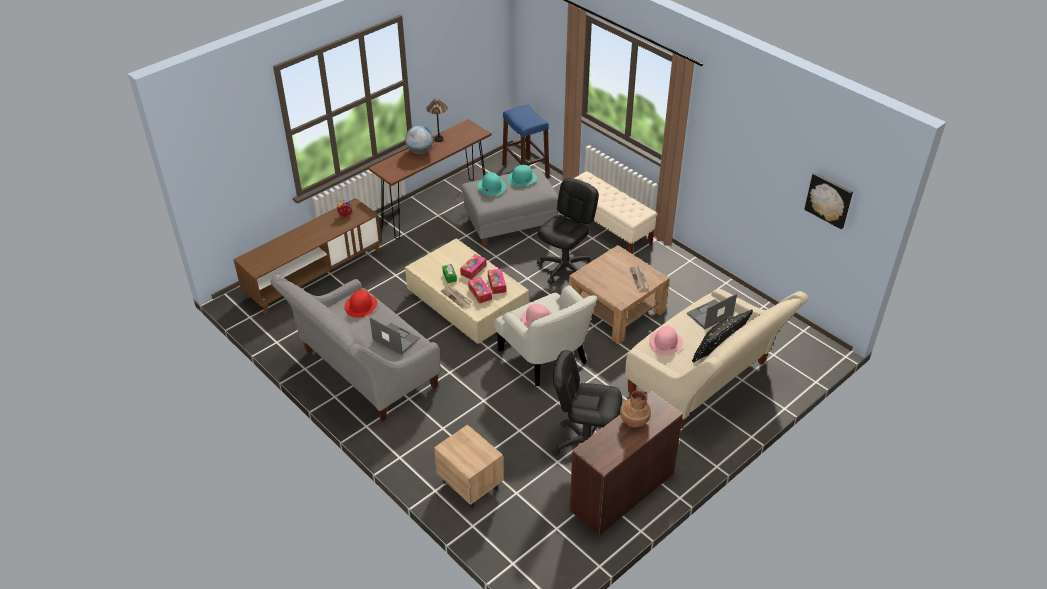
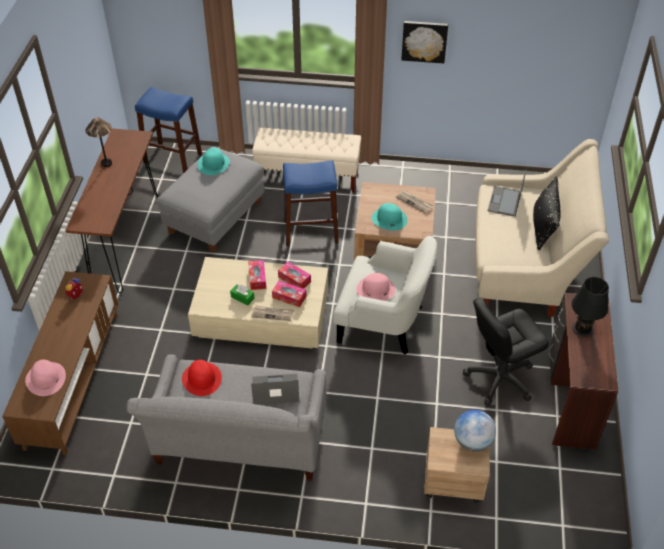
camera: 40 degrees left, 5 degrees up
(420, 151) = (101, 185): globe -> globe (472, 441)
(491, 187) = (194, 186): turquoise hat -> turquoise hat (389, 219)
(565, 268) = (311, 231): black office chair -> blue stool
(634, 420) = (583, 327): brown vase -> black table lamp
(665, 342) = (501, 246): pink hat -> pink hat (46, 379)
(829, 199) = (559, 46): picture -> picture (424, 41)

